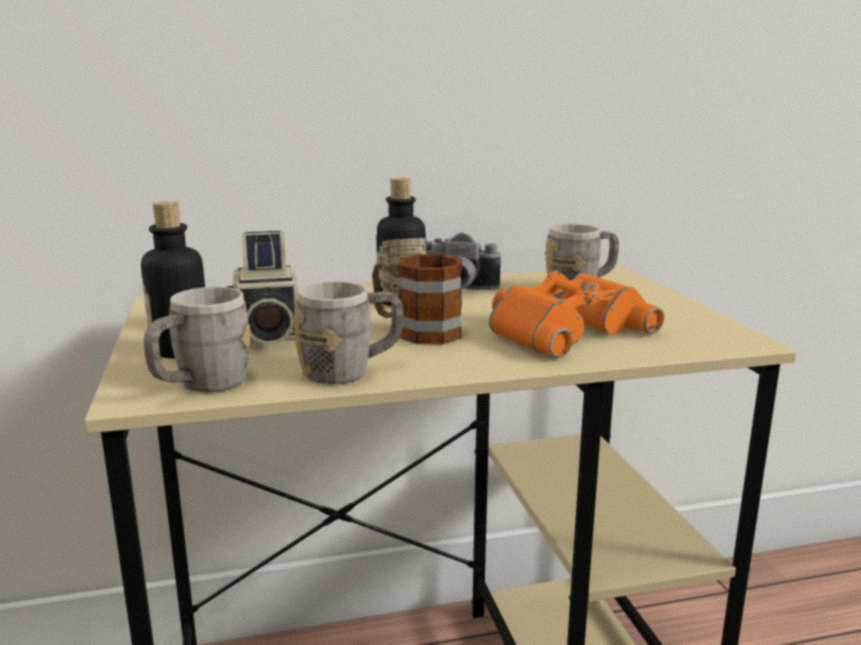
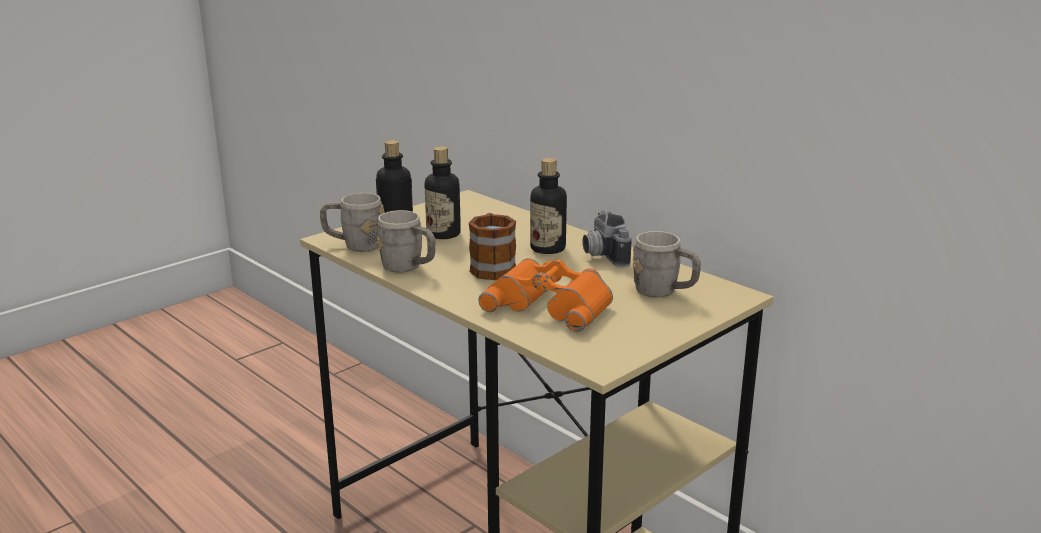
camera: 60 degrees right, 5 degrees up
(265, 333) = (443, 234): camera -> bottle

